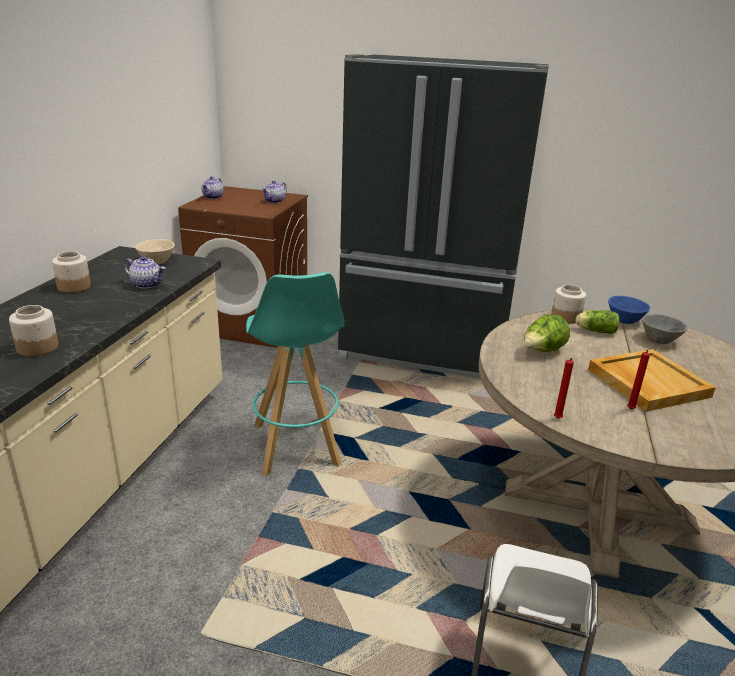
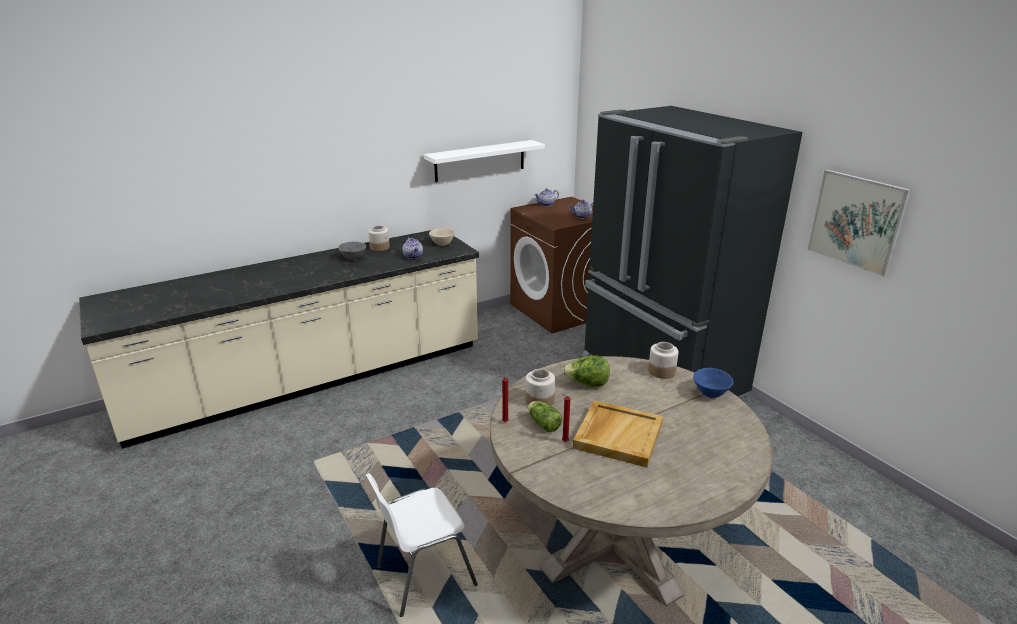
camera: 45 degrees right, 0 degrees up
(38, 347) = (316, 275): jar -> jar (540, 400)
(142, 144) = (480, 160): none -> white shelf
(296, 445) = (476, 399): turquoise stool -> none
(594, 331) = (663, 389): lettuce -> lettuce (542, 423)
(609, 143) = (856, 221): none -> picture
(660, 340) = (705, 418): grey bowl -> grey bowl (353, 258)

